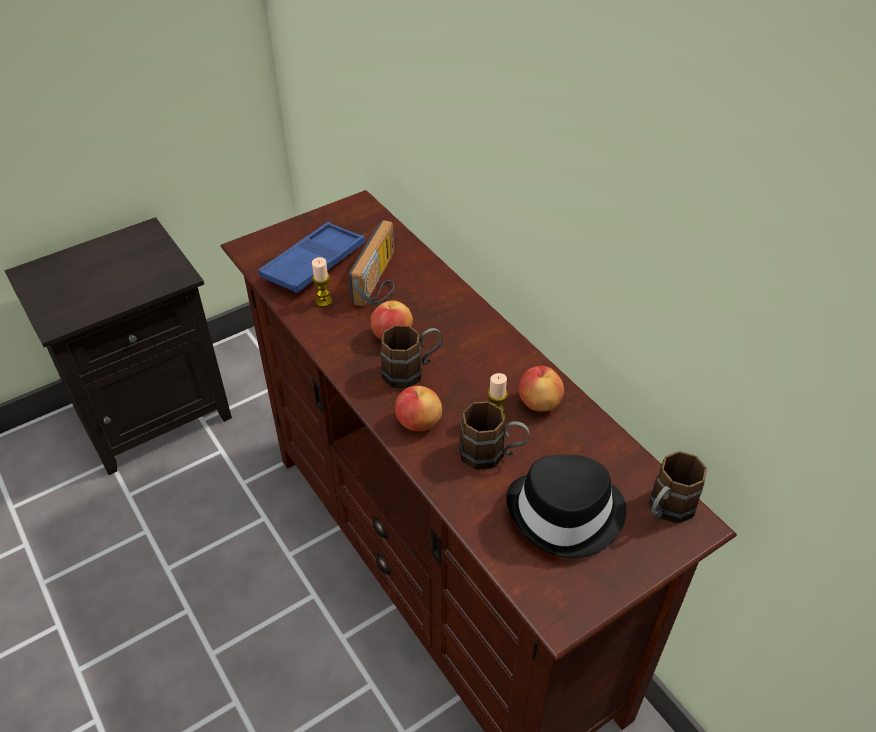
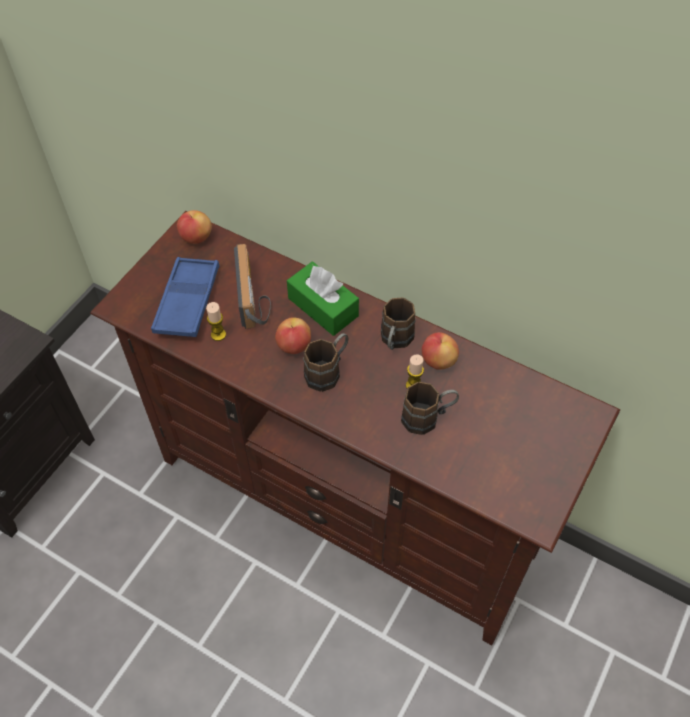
camera: 25 degrees left, 10 degrees up
(418, 422) = (359, 413): apple -> apple (196, 237)
(445, 311) = (323, 307): none -> green tissue box
(566, 514) = (504, 443): black hat -> none
(666, 511) = (568, 411): brown mug -> brown mug (395, 341)

